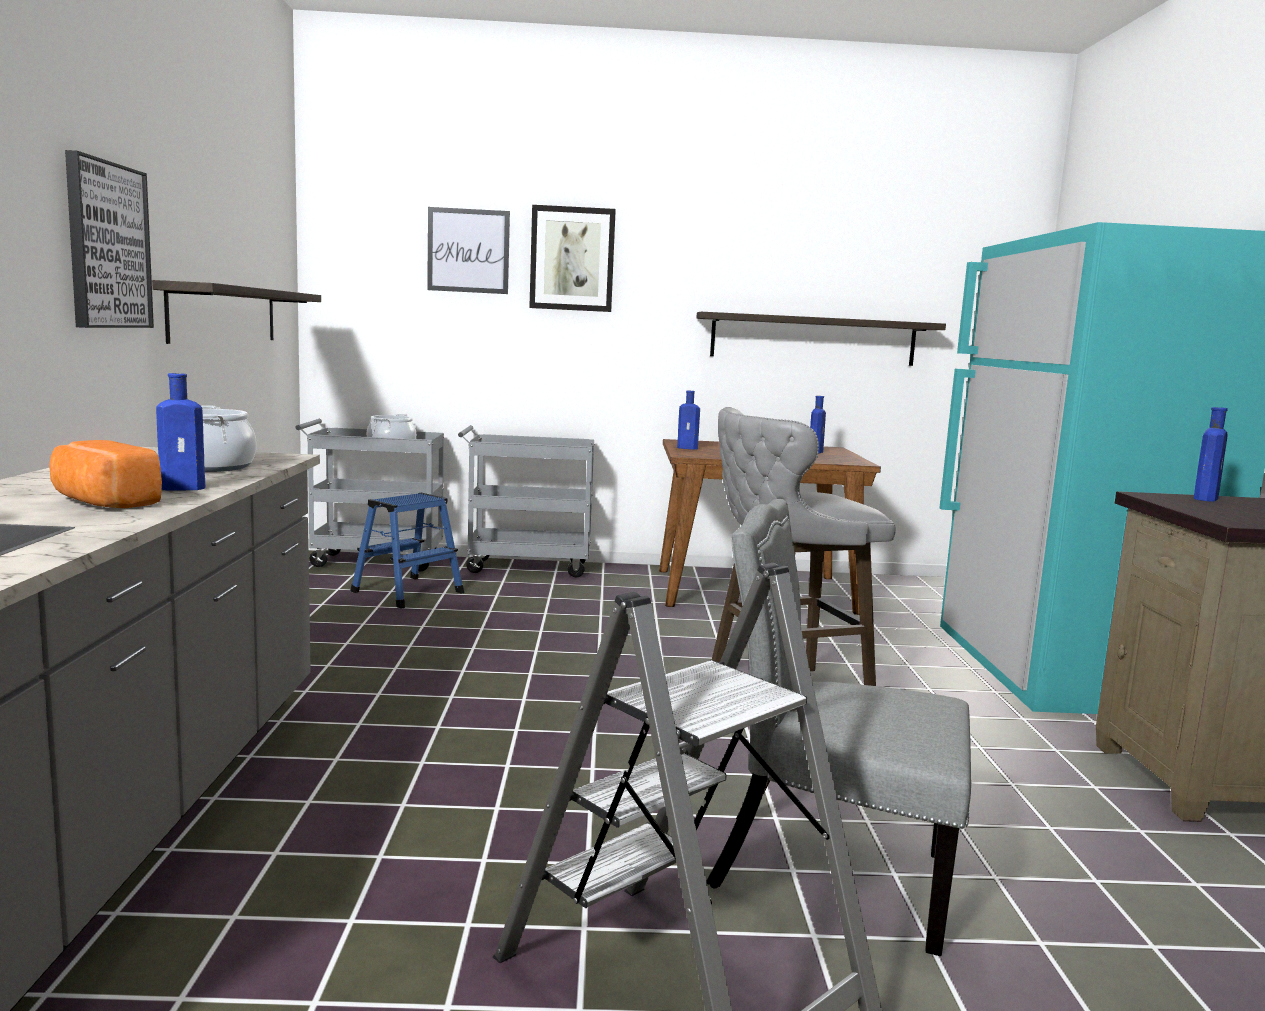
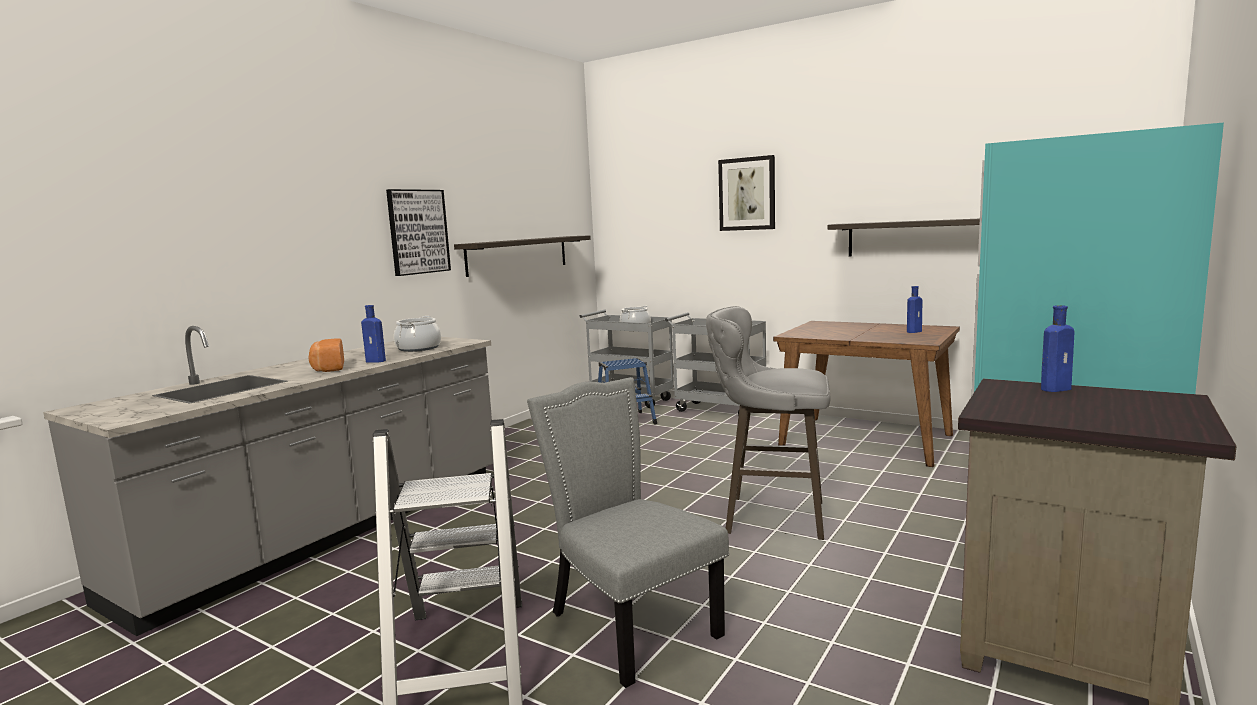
camera: 35 degrees right, 0 degrees up
(468, 251) = (682, 196): picture -> none
(689, 448) = (808, 329): blue bottle -> none

